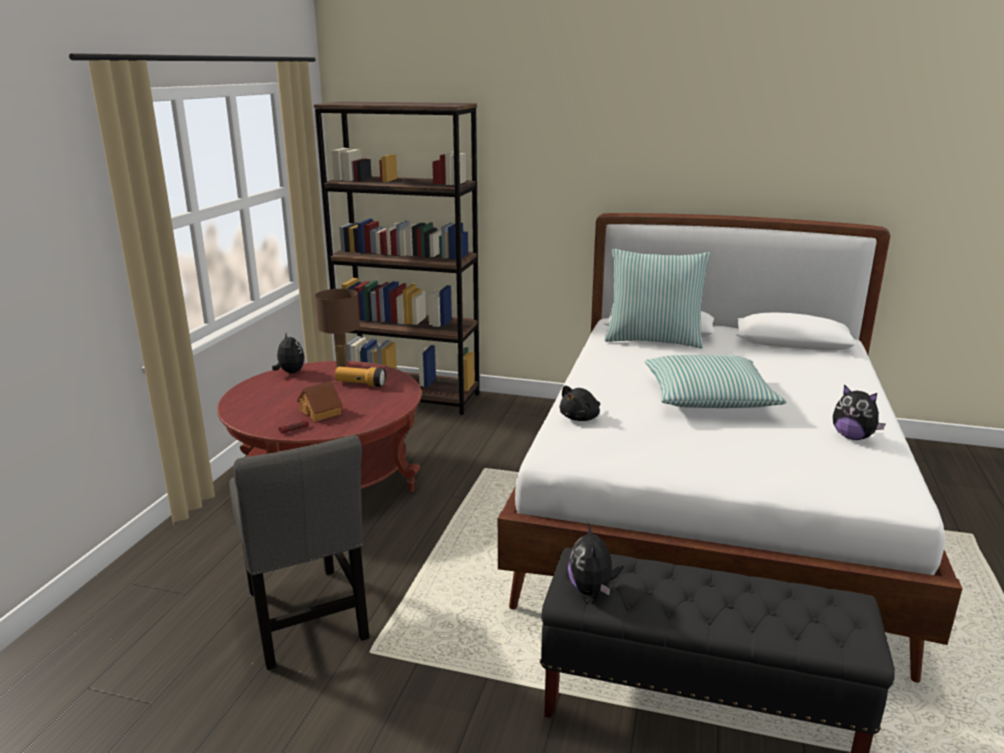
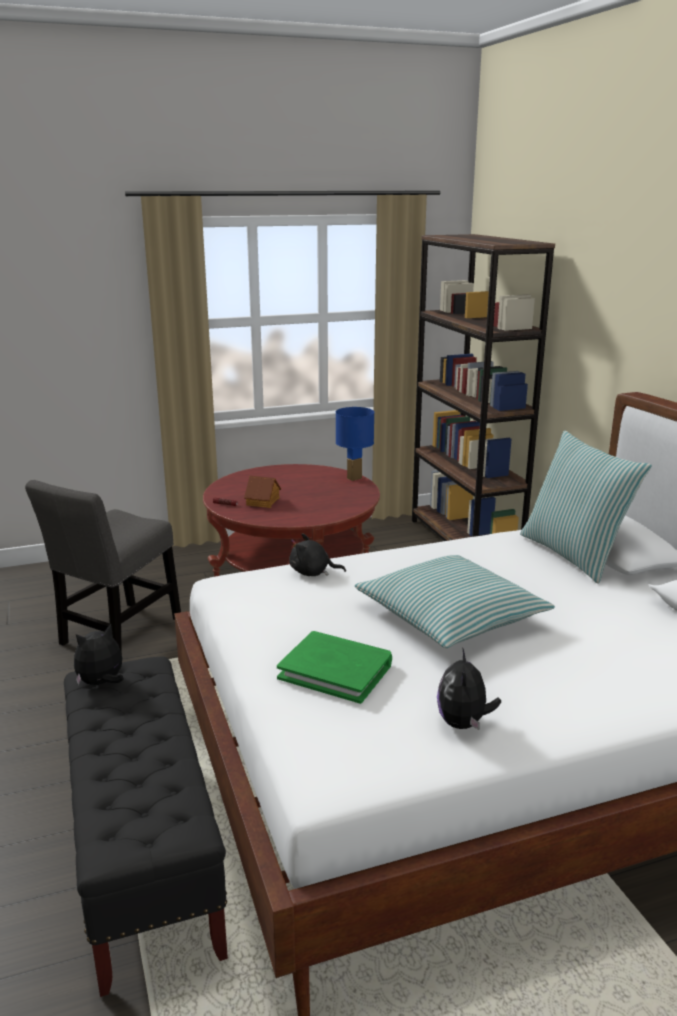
camera: 55 degrees right, 0 degrees up
(290, 372) = (314, 470): plush toy -> none
(342, 365) = (354, 478): brown table lamp -> blue table lamp
(361, 384) = (330, 495): flashlight -> none
(754, 454) = (336, 670): none -> green book

